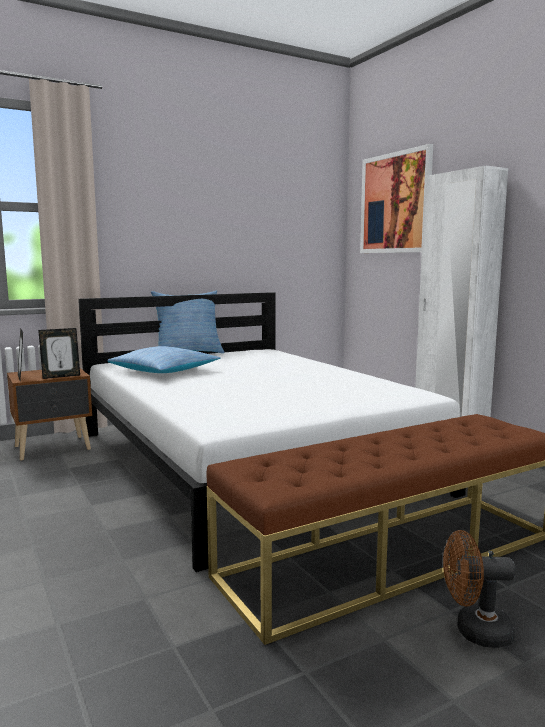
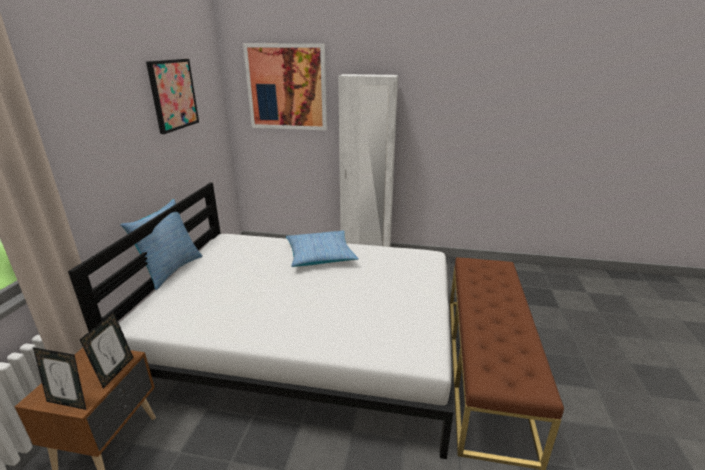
camera: 50 degrees left, 15 degrees up
(164, 371) = (219, 308): pillow -> pillow (320, 255)
(259, 202) = (173, 95): none -> picture
(475, 631) = (568, 386): brown fan -> none

